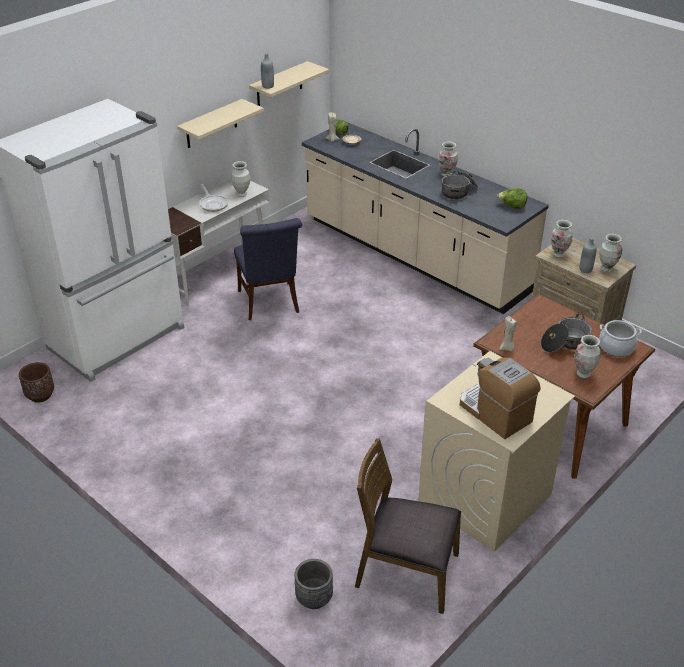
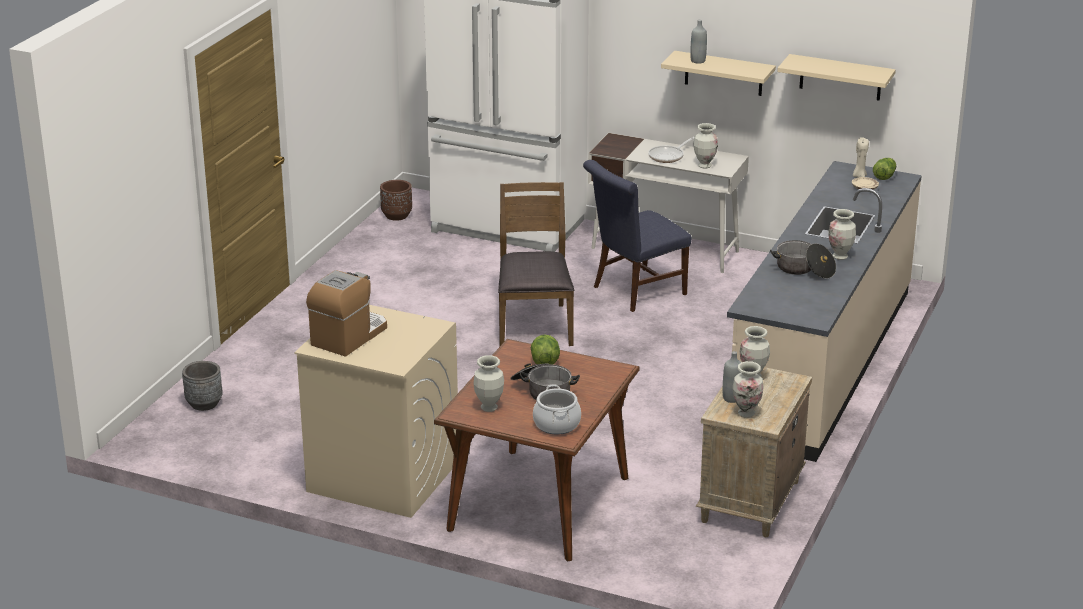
camera: 70 degrees right, 10 degrees down
(268, 86) = (795, 62): grey bottle -> grey bottle (698, 61)
(406, 571) = (257, 445): brown chair -> brown chair (534, 325)
(507, 348) = (508, 357): beige candle -> none
(512, 206) = (797, 307): lettuce -> lettuce (544, 361)

